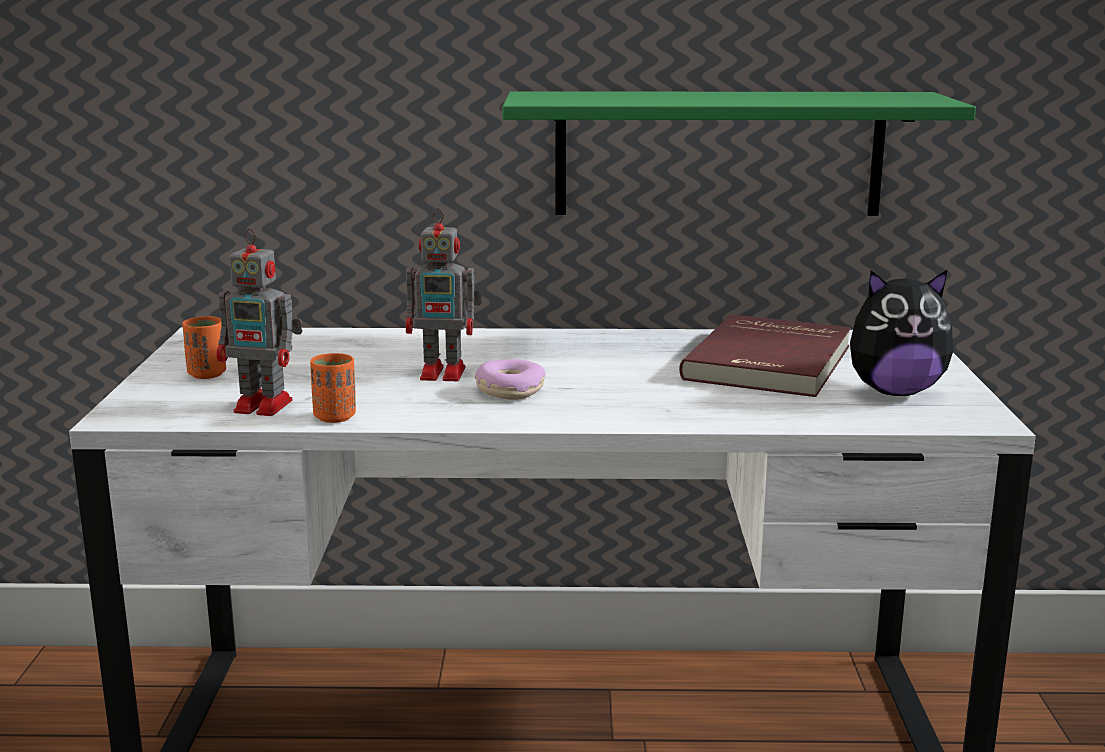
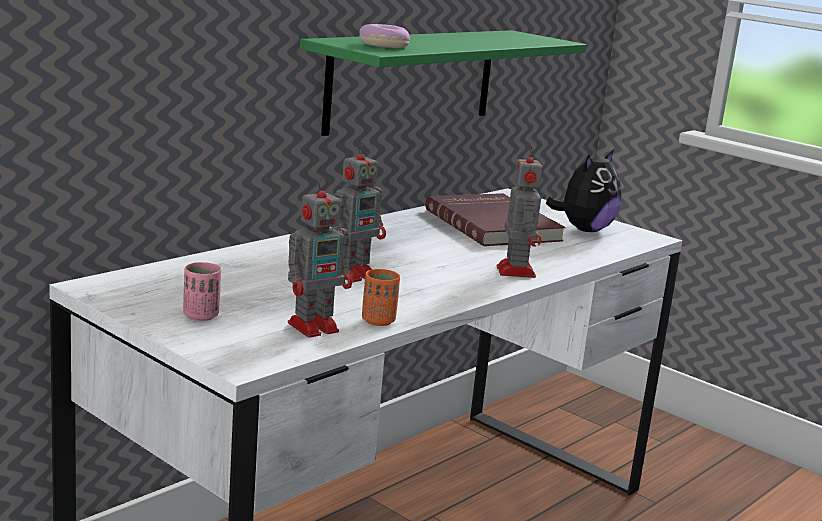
camera: 50 degrees left, 0 degrees up
(207, 374) = (201, 316): orange cup -> pink cup
(510, 391) = (420, 276): donut -> donut (383, 45)
(640, 411) = (515, 270): none -> toy robot

